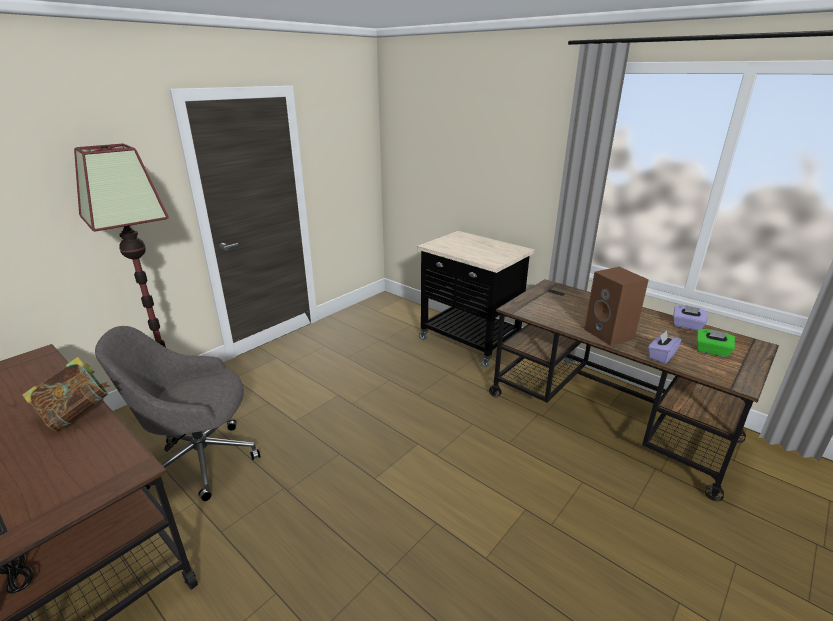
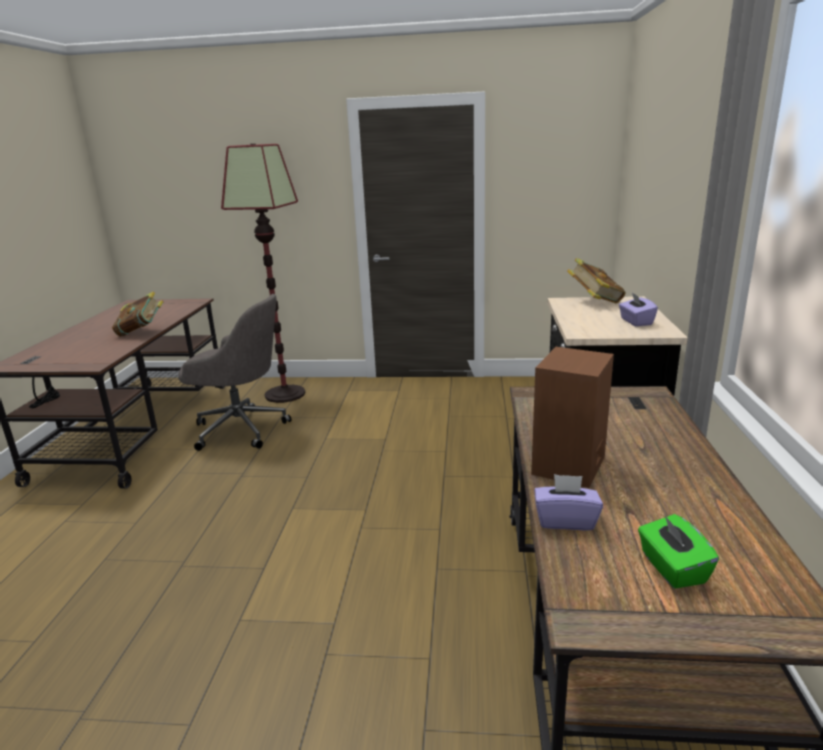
camera: 55 degrees right, 5 degrees down
(202, 461) = (241, 430): grey office chair -> grey office chair turned 150 degrees clockwise
(447, 241) = (594, 301): none -> book
(687, 326) = (737, 526): purple tissue box -> purple tissue box (635, 322)

